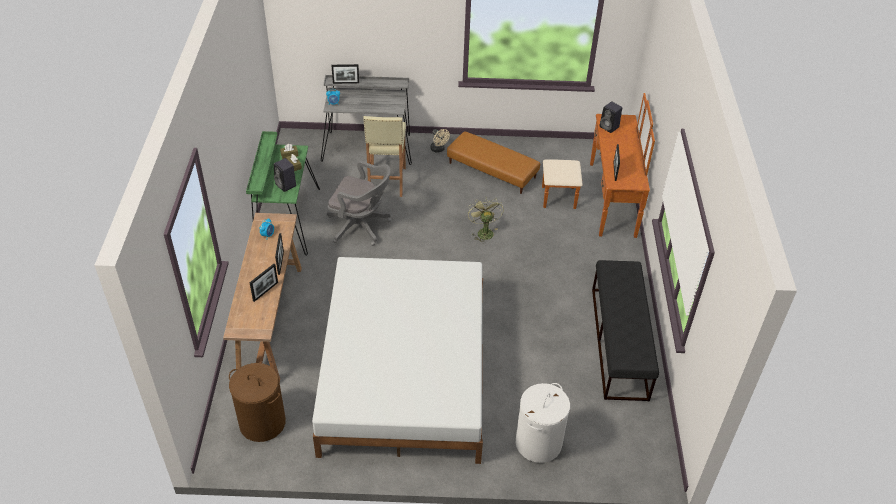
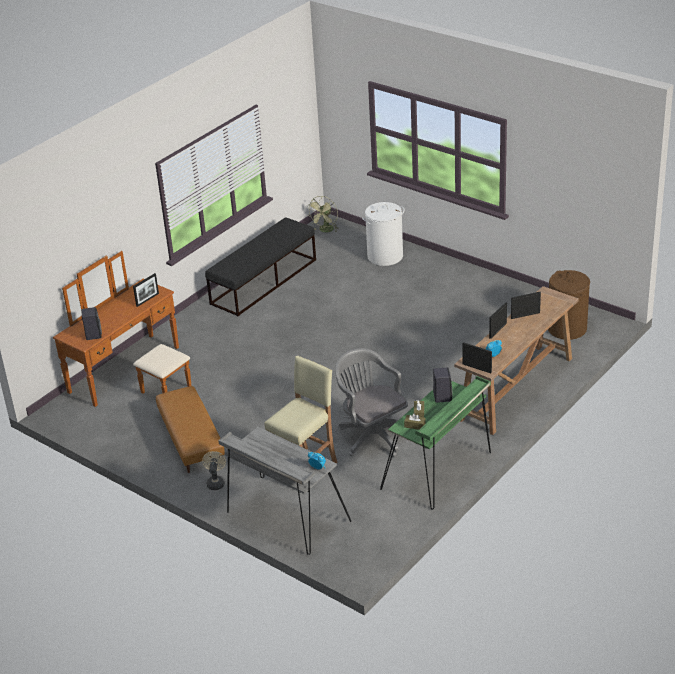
camera: 140 degrees left, 10 degrees down
(346, 83) = (288, 466): picture frame -> picture frame (477, 368)
(404, 372) = (437, 320): white bed -> none
(483, 231) = (267, 388): green fan -> green fan (325, 230)

